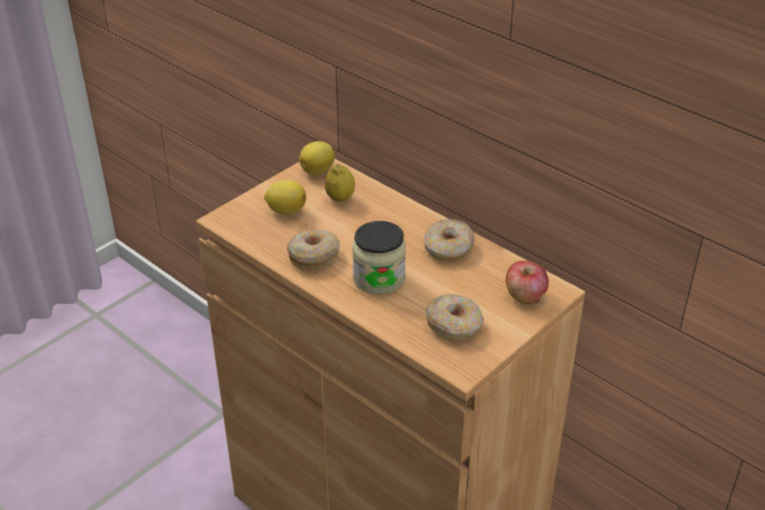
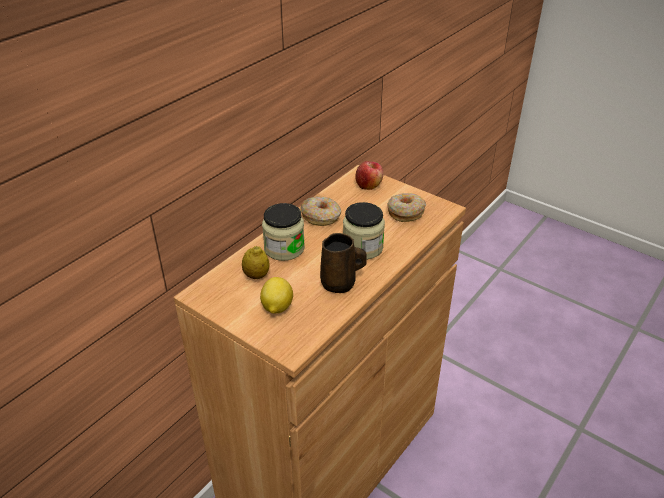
camera: 95 degrees left, 0 degrees up
(313, 256) = (340, 284): donut -> brown mug
(318, 171) = (212, 293): lemon -> none
(385, 217) = (284, 248): none -> jar

